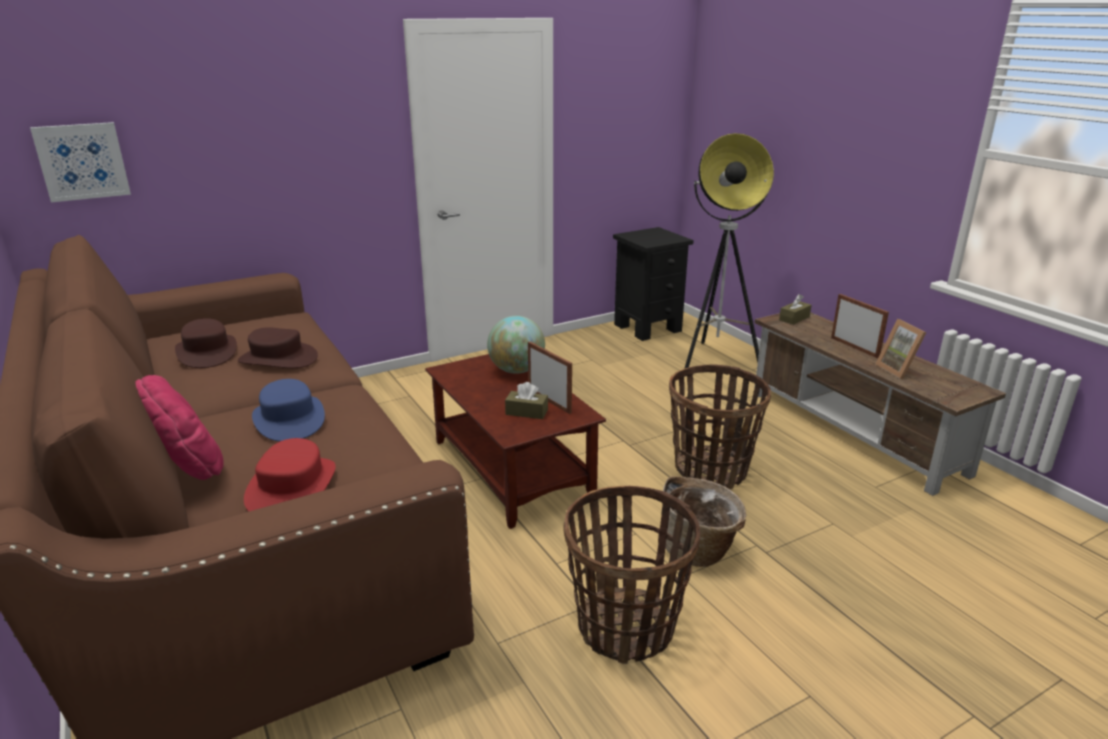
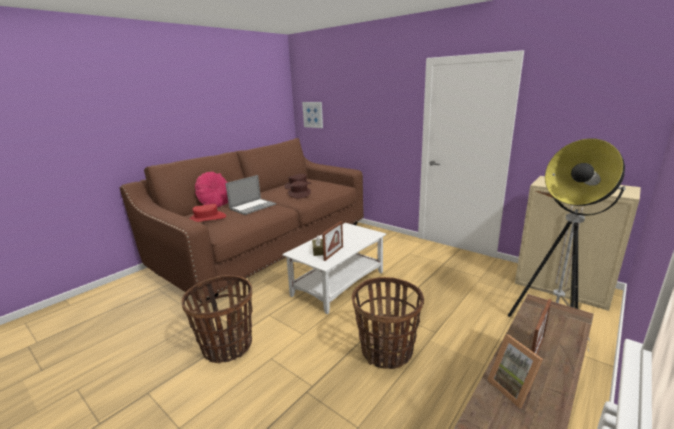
camera: 70 degrees right, 5 degrees down
(289, 419) = (253, 207): blue hat -> laptop
(510, 468) = (338, 283): brown coffee table -> white coffee table
(516, 370) = (360, 239): globe -> none
(649, 328) = (563, 287): black nightstand -> beige cabinet
(699, 550) = (297, 361): basket -> none
(794, 318) = (559, 312): brown tissue box -> none
(899, 370) = (513, 388): picture frame -> picture frame turned 75 degrees counterclockwise

